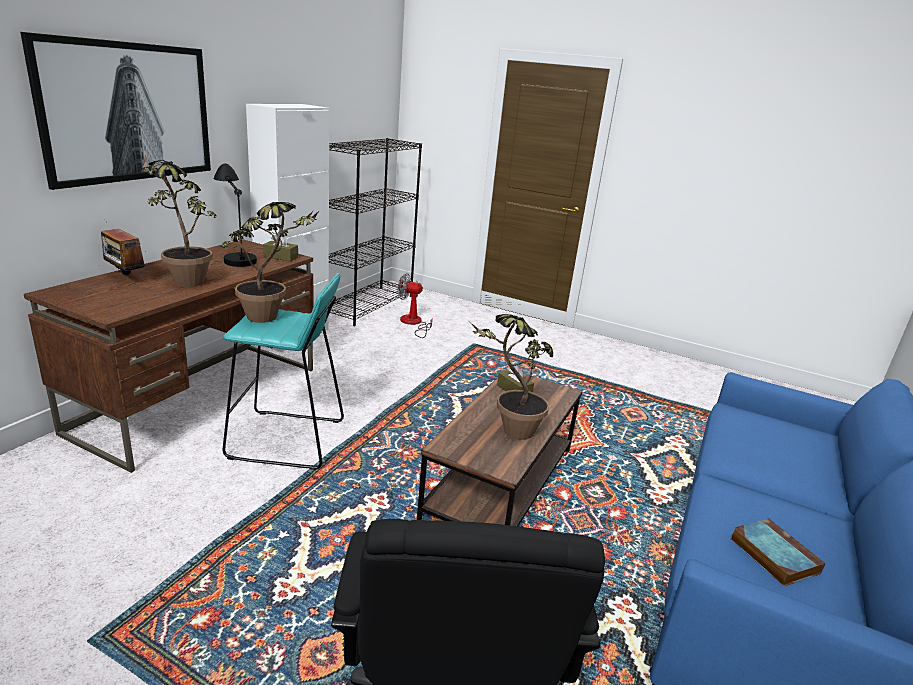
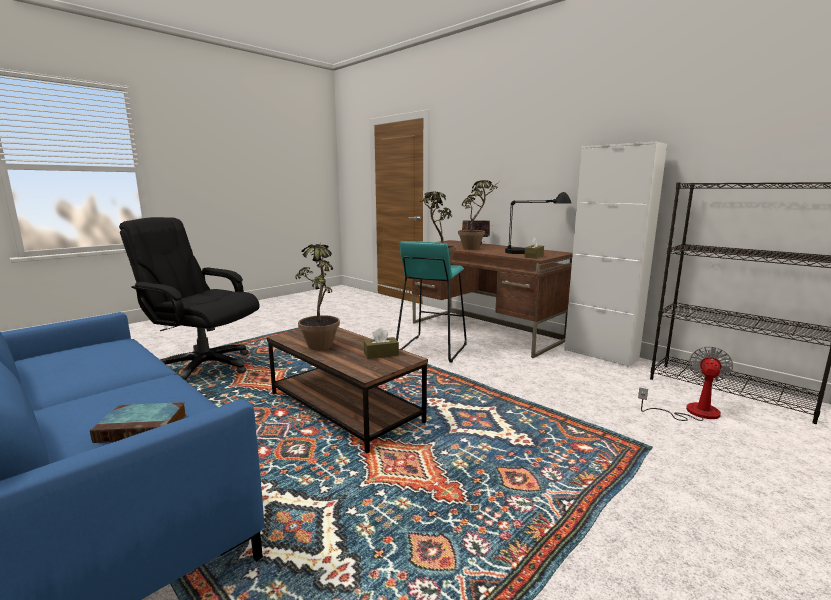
camera: 110 degrees right, 10 degrees down
(128, 112) = (513, 159): picture -> none
(772, 554) = (85, 357): book -> book (144, 427)

